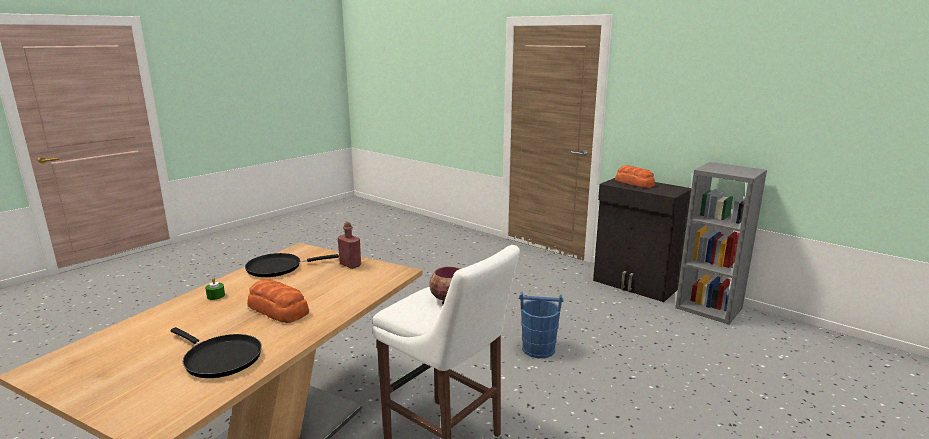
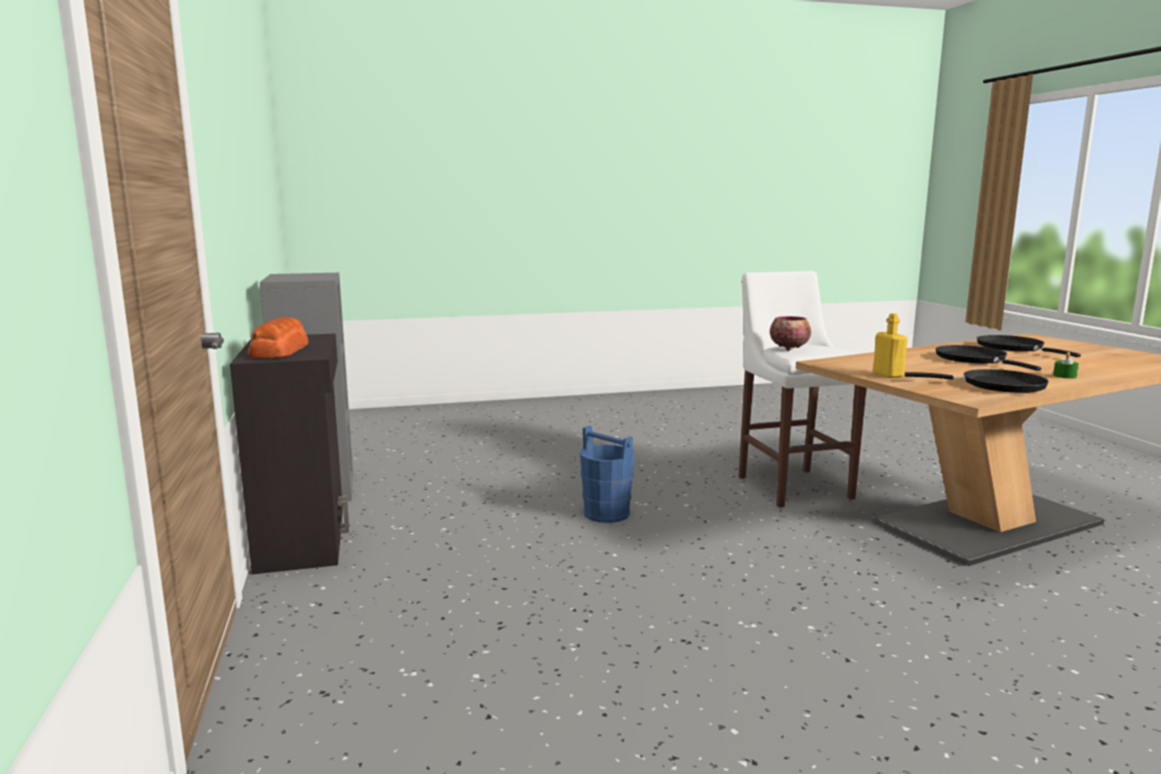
camera: 145 degrees left, 5 degrees down
(278, 310) = (974, 360): bread -> black frying pan
(350, 265) = (888, 375): red bottle -> yellow bottle

